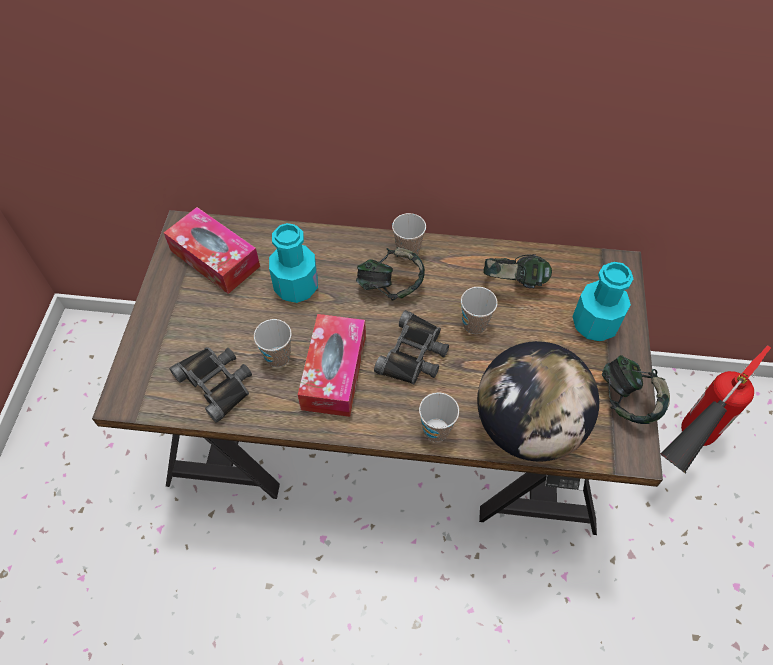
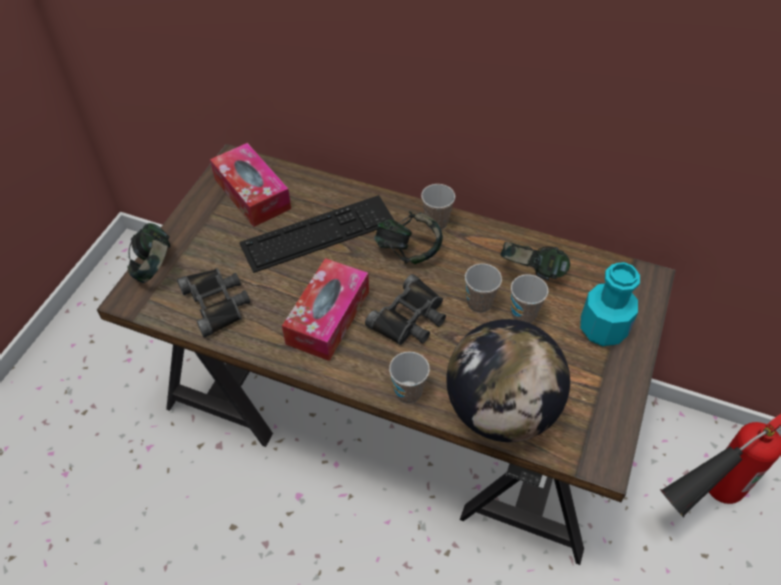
camera: 15 degrees right, 5 degrees down
(278, 357) = (280, 292): cup -> cup (523, 314)
(296, 287) = (318, 233): turquoise bottle -> keyboard
(627, 400) = (613, 409): headphones -> headphones (154, 267)

